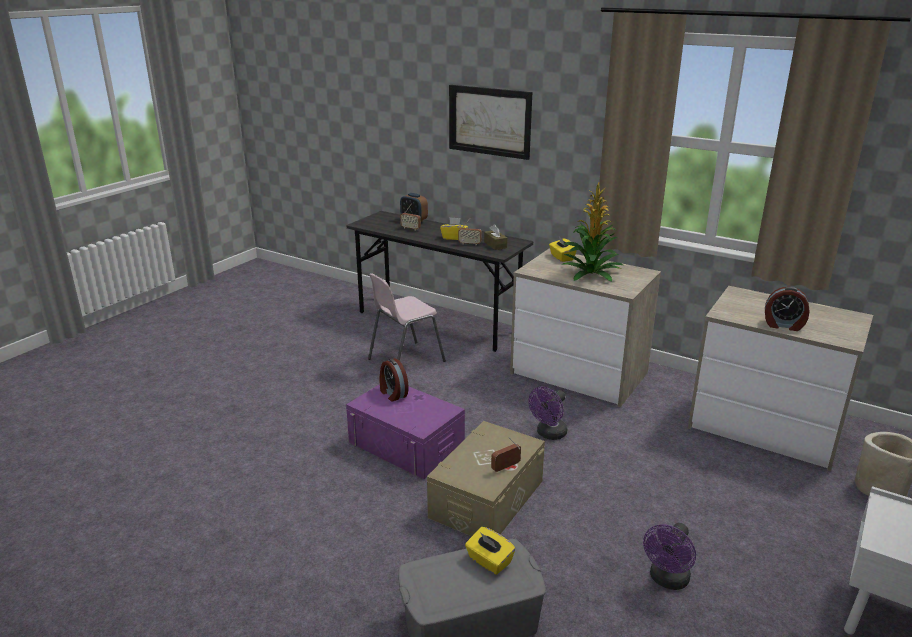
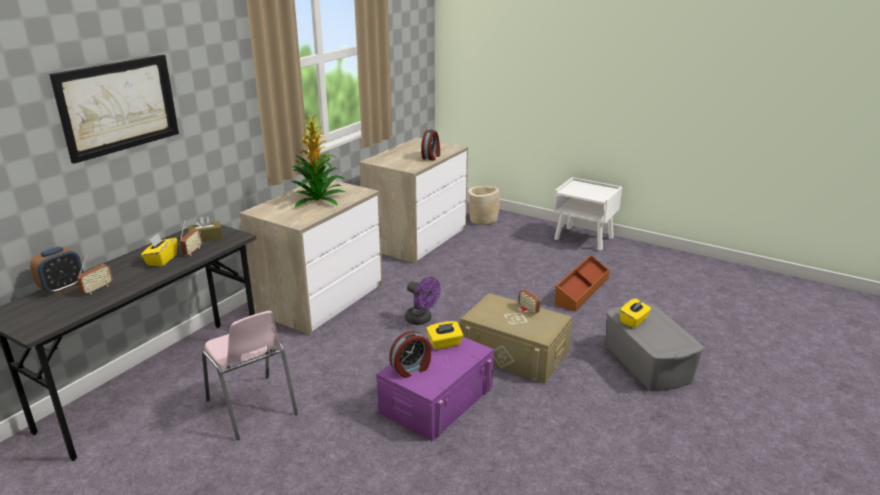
camera: 90 degrees left, 0 degrees up
(561, 257) = (270, 208): yellow tissue box -> yellow tissue box (444, 344)
(667, 580) = (581, 290): purple fan -> brown storage box

